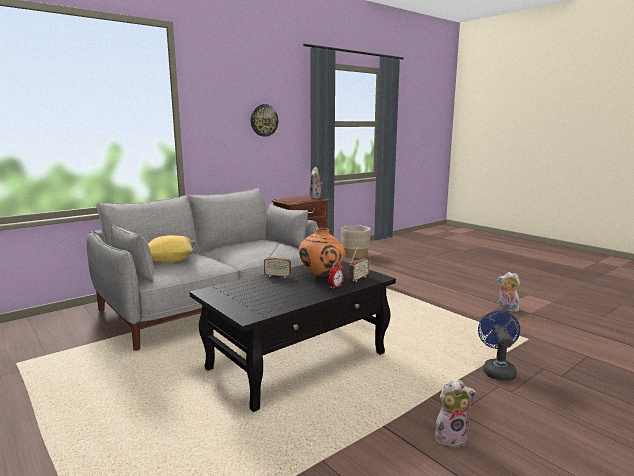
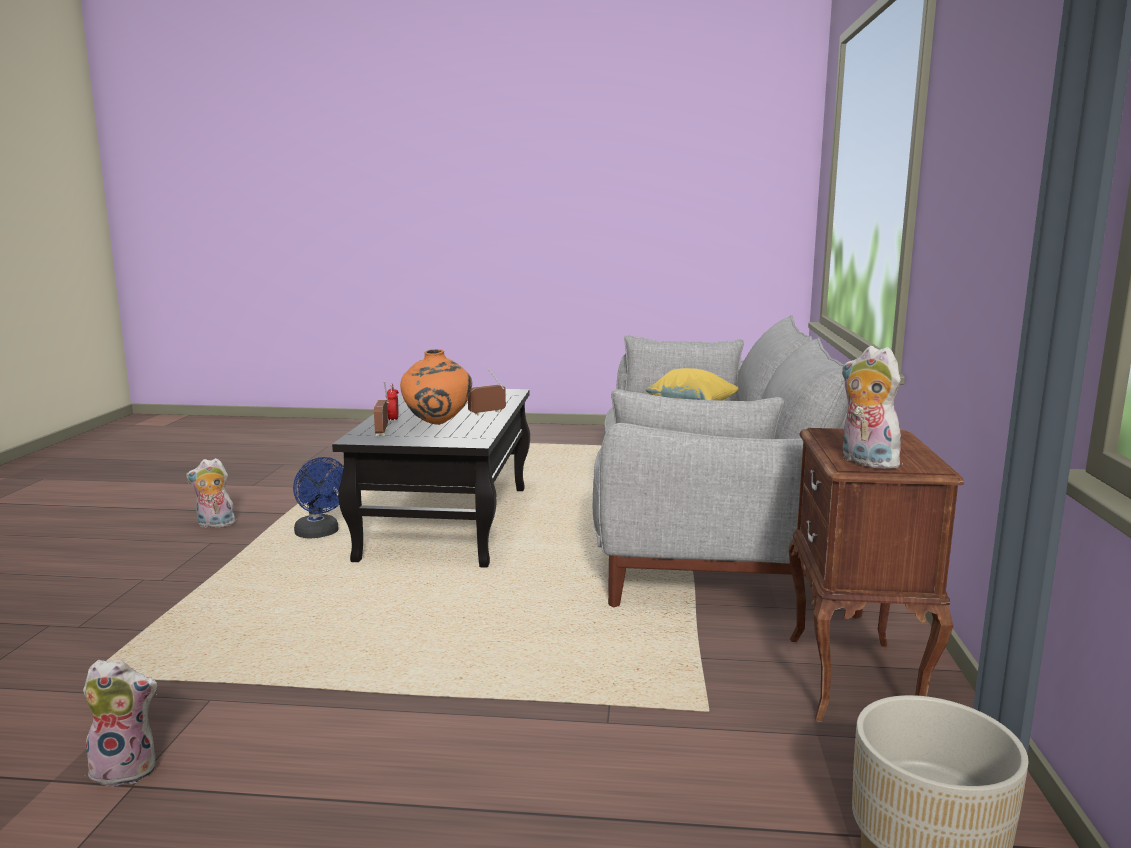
camera: 135 degrees right, 0 degrees up
(264, 120) = (1006, 168): wall clock -> none
(451, 437) = (214, 525): plush toy -> plush toy turned 45 degrees clockwise
(497, 370) = (162, 598): blue fan -> blue fan (320, 534)

